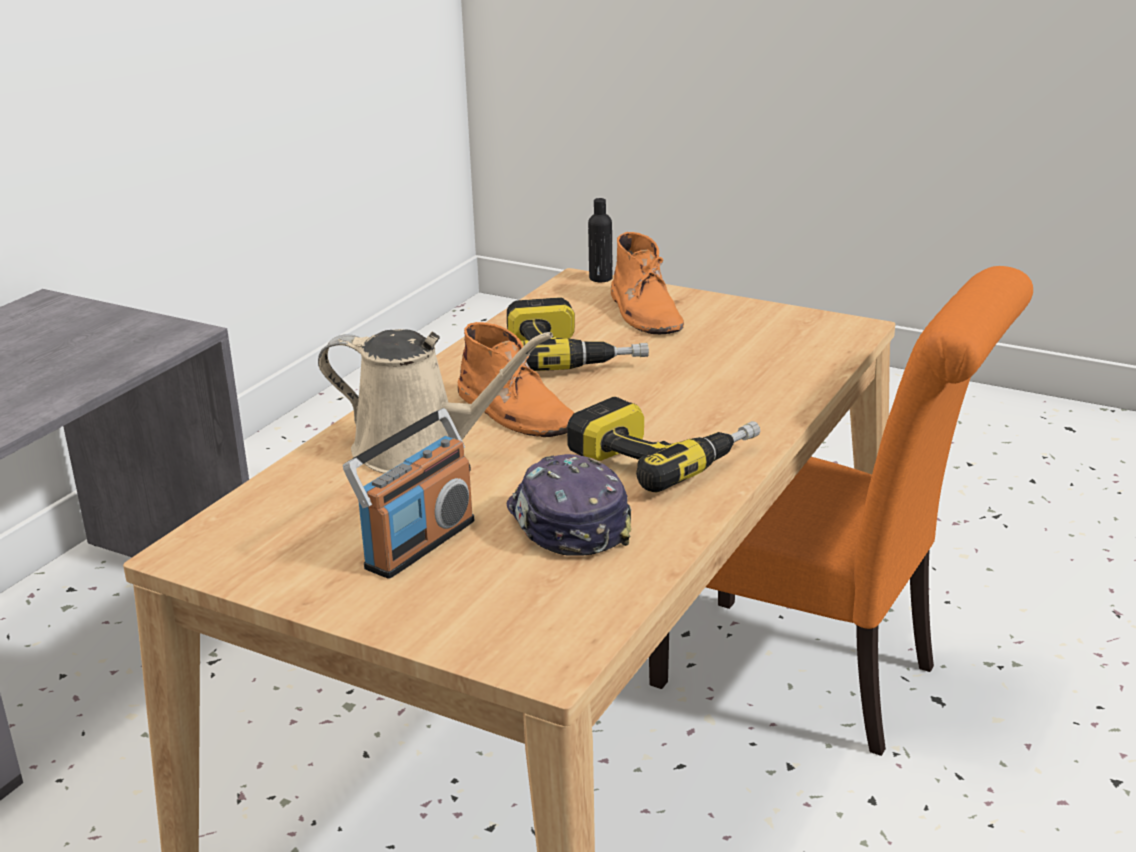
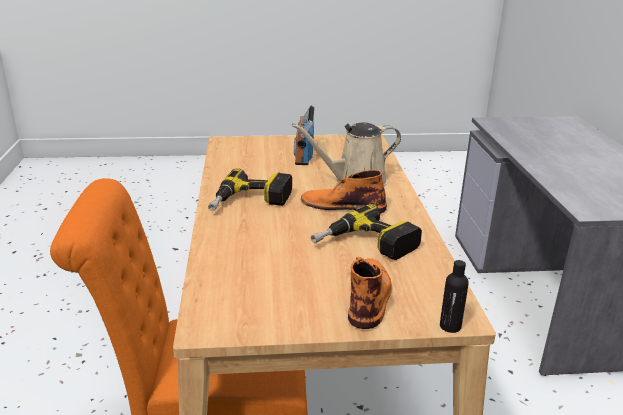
camera: 145 degrees right, 0 degrees up
(566, 524) = (261, 171): cap -> none
(645, 312) = (368, 296): orange boot -> orange boot turned 60 degrees clockwise

